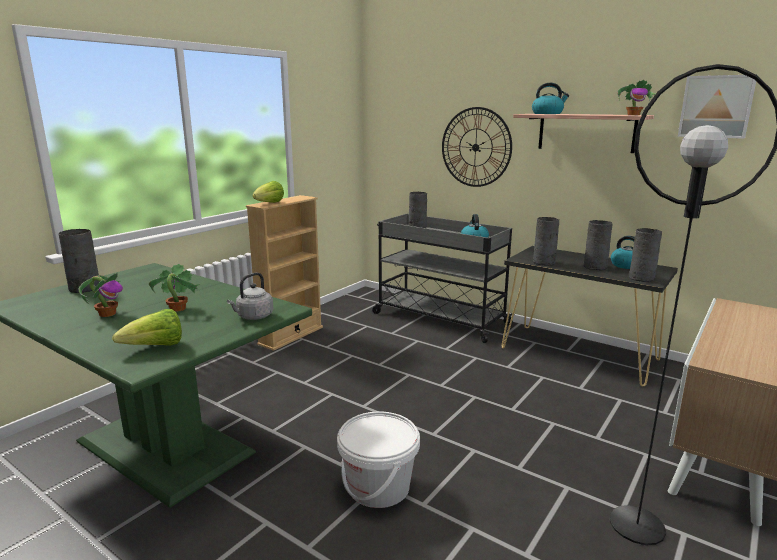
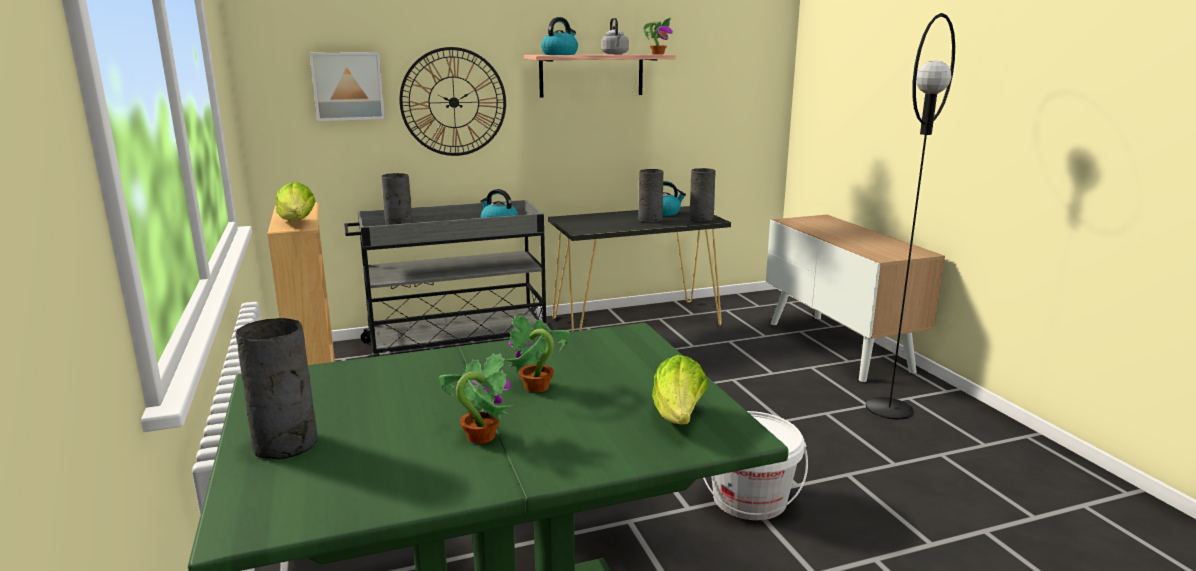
camera: 55 degrees left, 0 degrees up
(253, 317) = (637, 351): grey kettle -> grey kettle (615, 54)
(544, 263) = (608, 228): grey vase -> none
(716, 106) = (705, 45): picture -> picture (348, 86)

